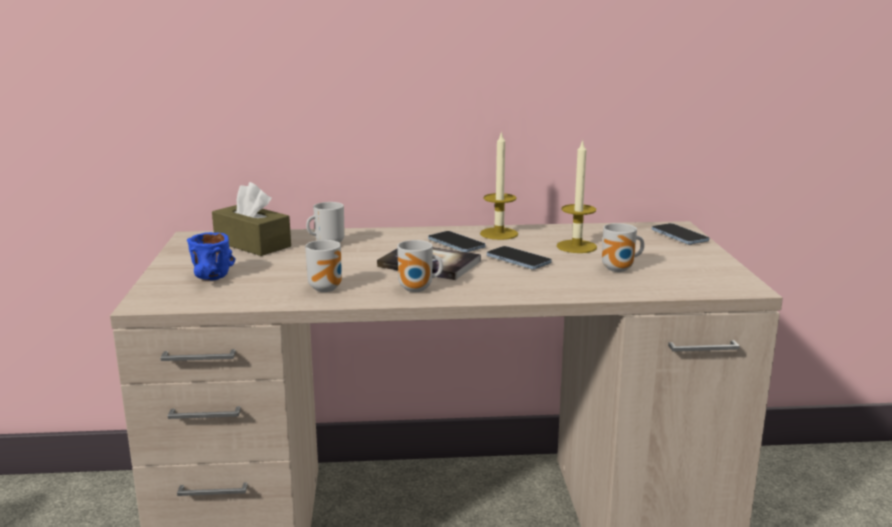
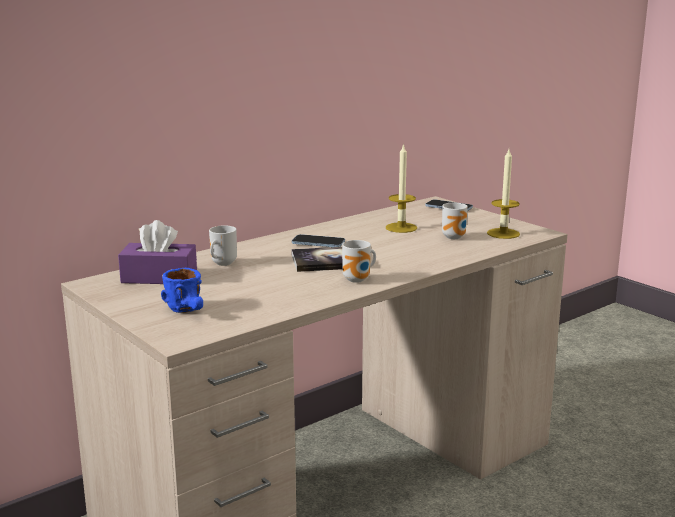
camera: 35 degrees left, 0 degrees up
(252, 244) = (159, 277): brown tissue box -> purple tissue box
(328, 288) = (294, 294): mug -> none
(499, 234) = (333, 229): candle -> candle (503, 233)
(518, 260) = (382, 245): phone -> none

